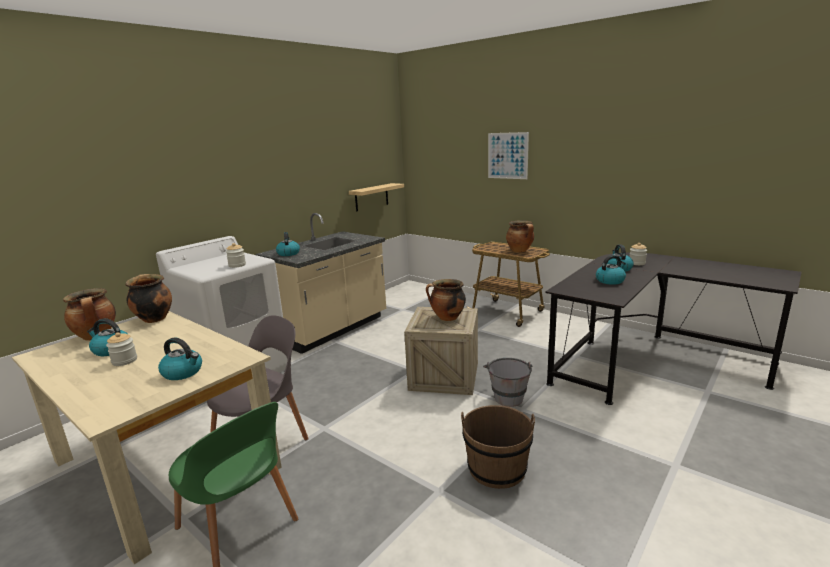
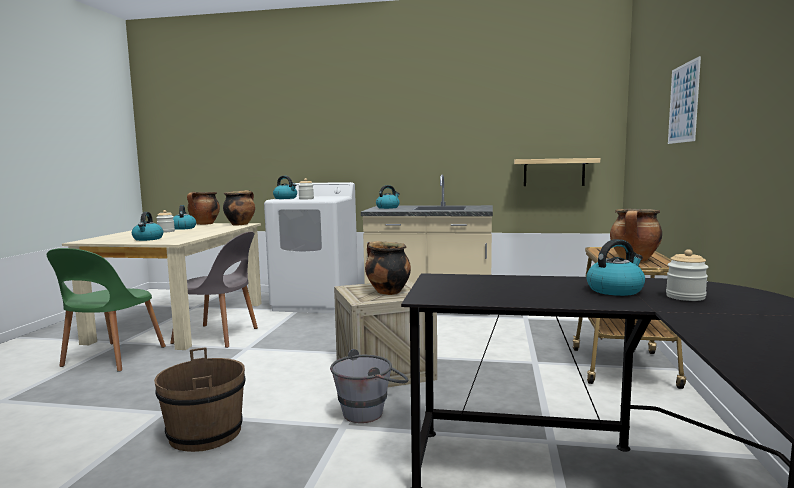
camera: 60 degrees right, 10 degrees down
(610, 280) = (527, 291): kettle -> kettle (286, 198)

